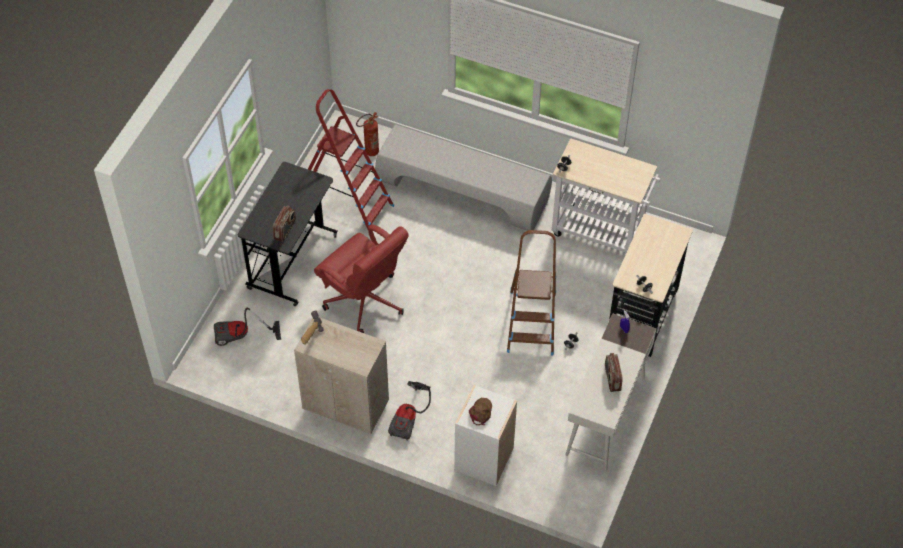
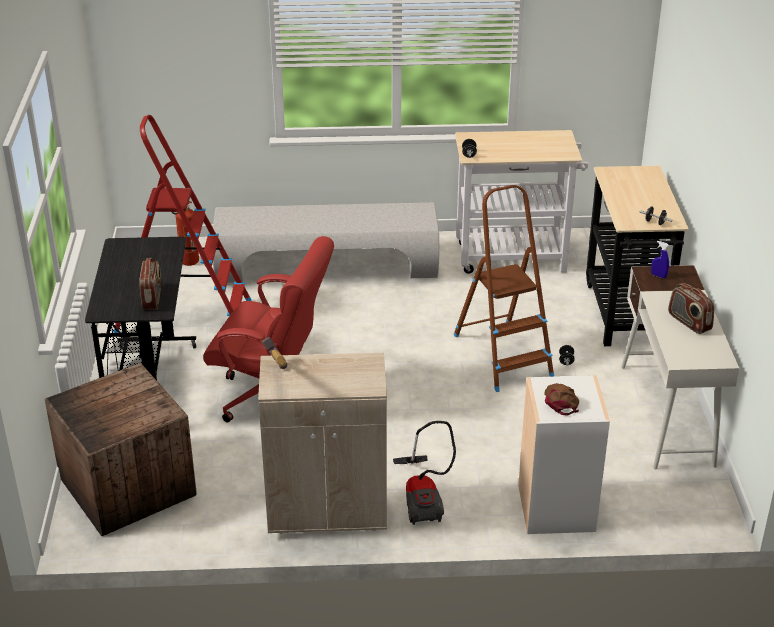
camera: 25 degrees left, 20 degrees down
(241, 337) = (125, 486): vacuum cleaner -> crate

